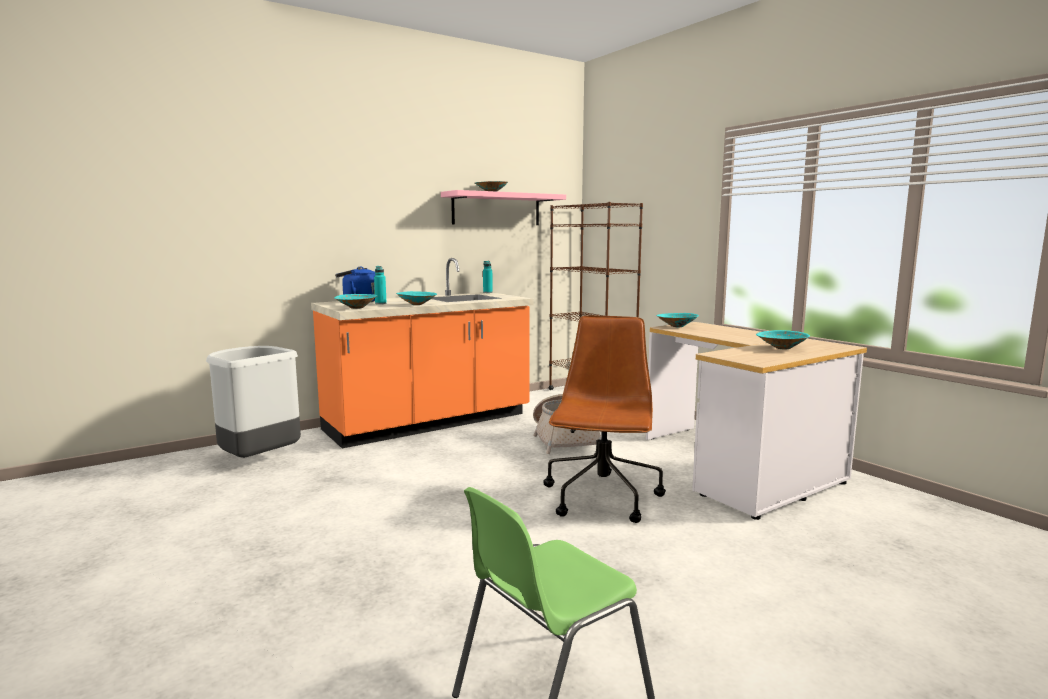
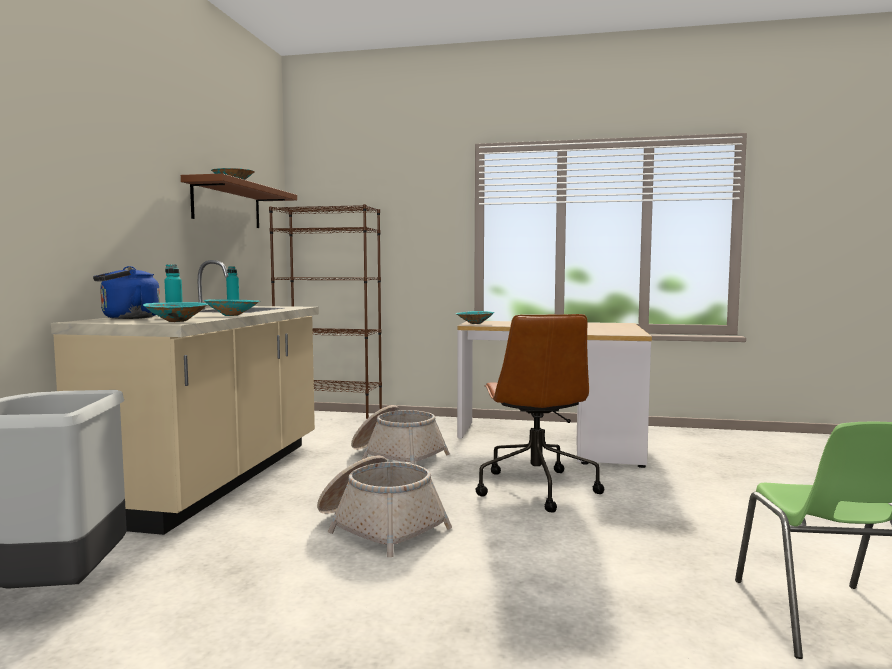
camera: 45 degrees left, 5 degrees down
(429, 423) = (216, 478): orange counter -> beige counter
(438, 484) = (379, 526): none -> basket
(496, 209) = (227, 205): pink shelf -> brown shelf
(602, 499) = (535, 488): brown office chair -> brown office chair turned 150 degrees counterclockwise
(781, 348) = (603, 327): turquoise bowl -> none

